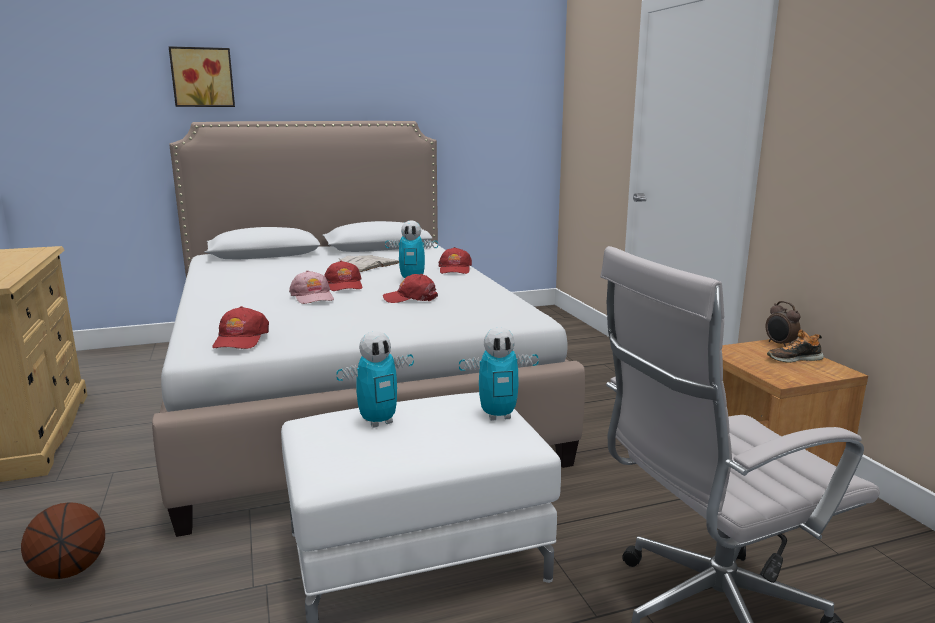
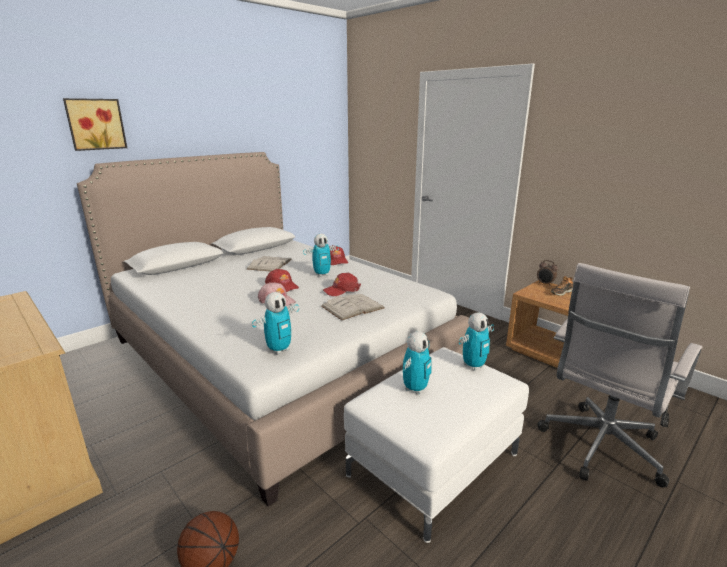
camera: 25 degrees left, 5 degrees up
(240, 339) = (279, 350): red cap -> toy robot
(394, 315) = (352, 307): none -> white book

